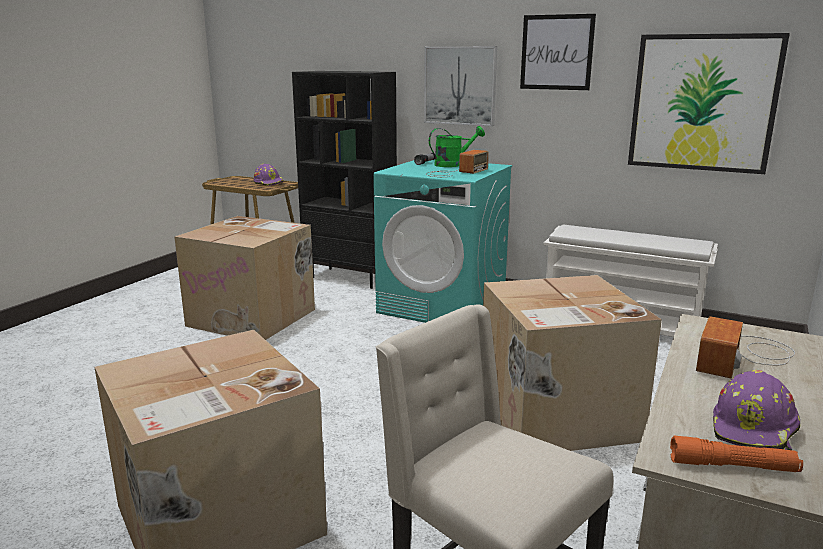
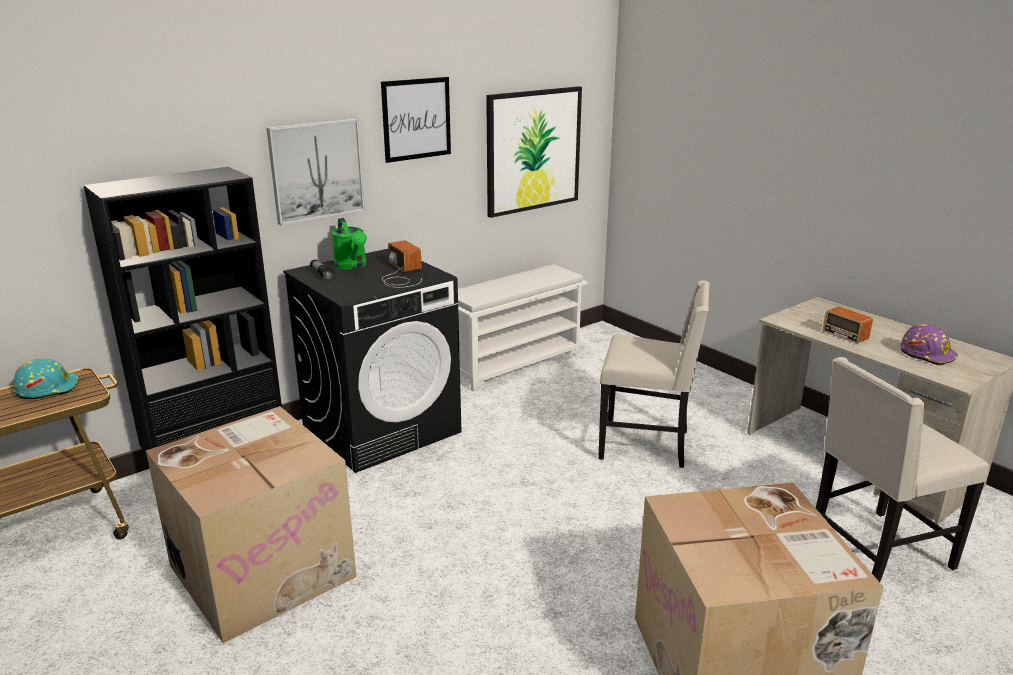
camera: 65 degrees left, 5 degrees up
(269, 183) = (48, 388): purple hard hat -> turquoise hard hat
(443, 306) = (382, 428): turquoise washing machine -> black washing machine
(453, 164) = (352, 266): green watering can -> green watering can turned 150 degrees clockwise
(555, 416) = (646, 444): cardboard box -> beige chair
(732, 466) = (967, 371): orange flashlight -> none

